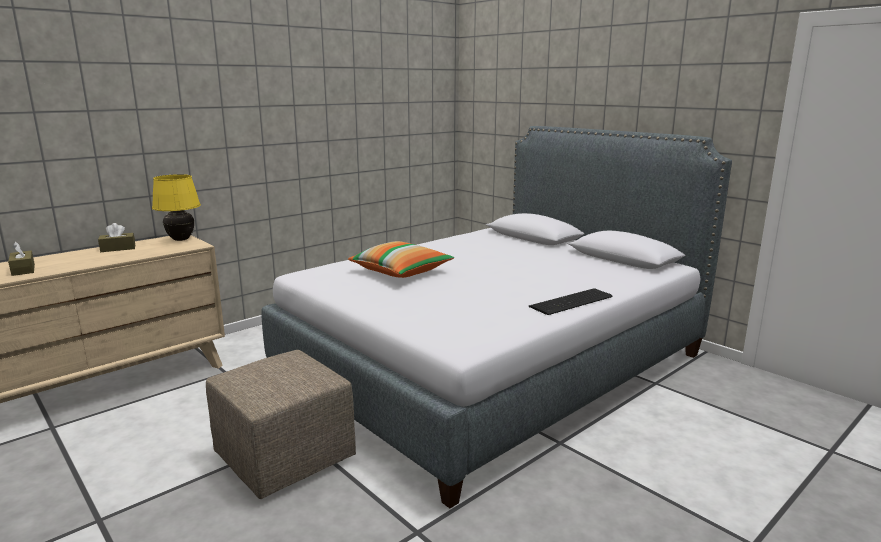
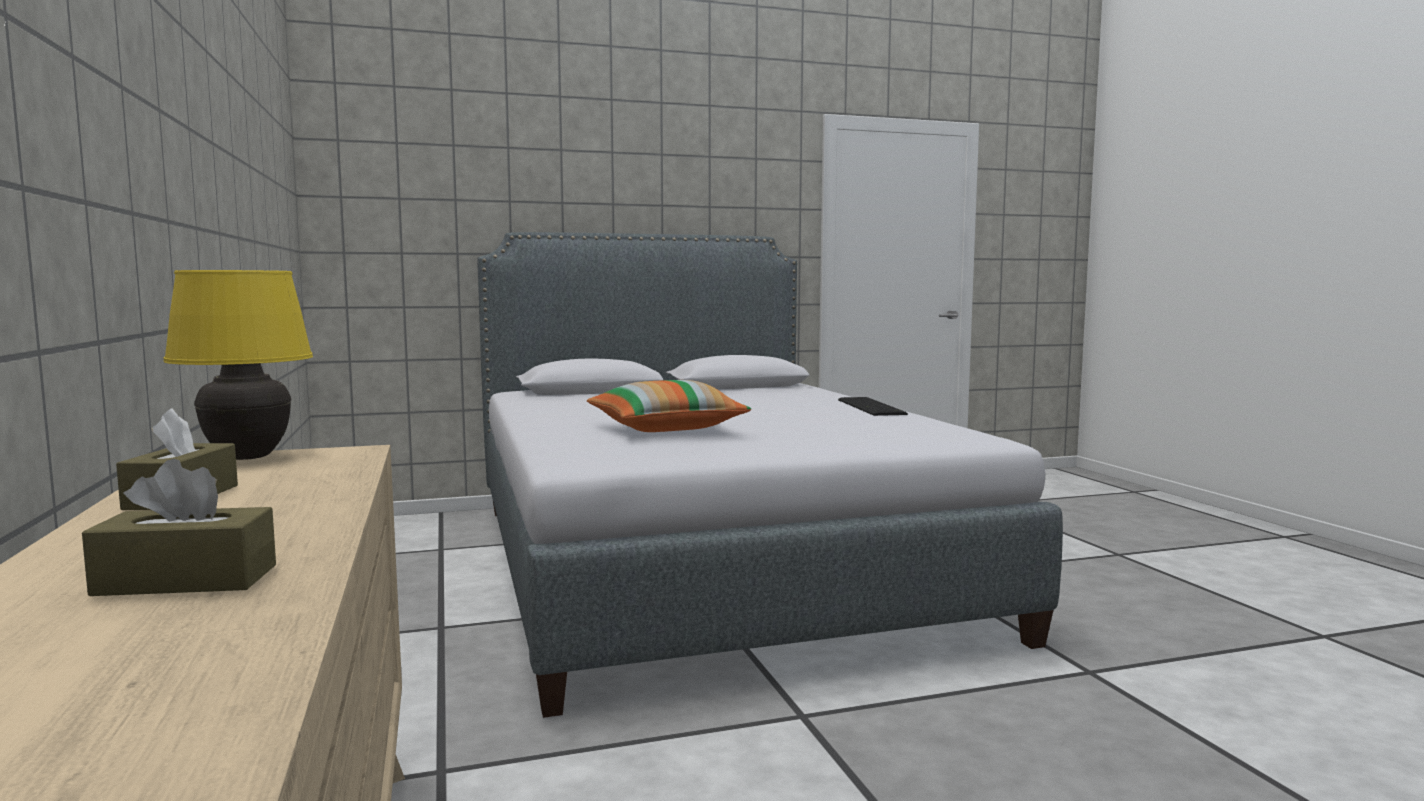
camera: 65 degrees left, 10 degrees down
(286, 458) = (872, 735): beige ottoman -> none

